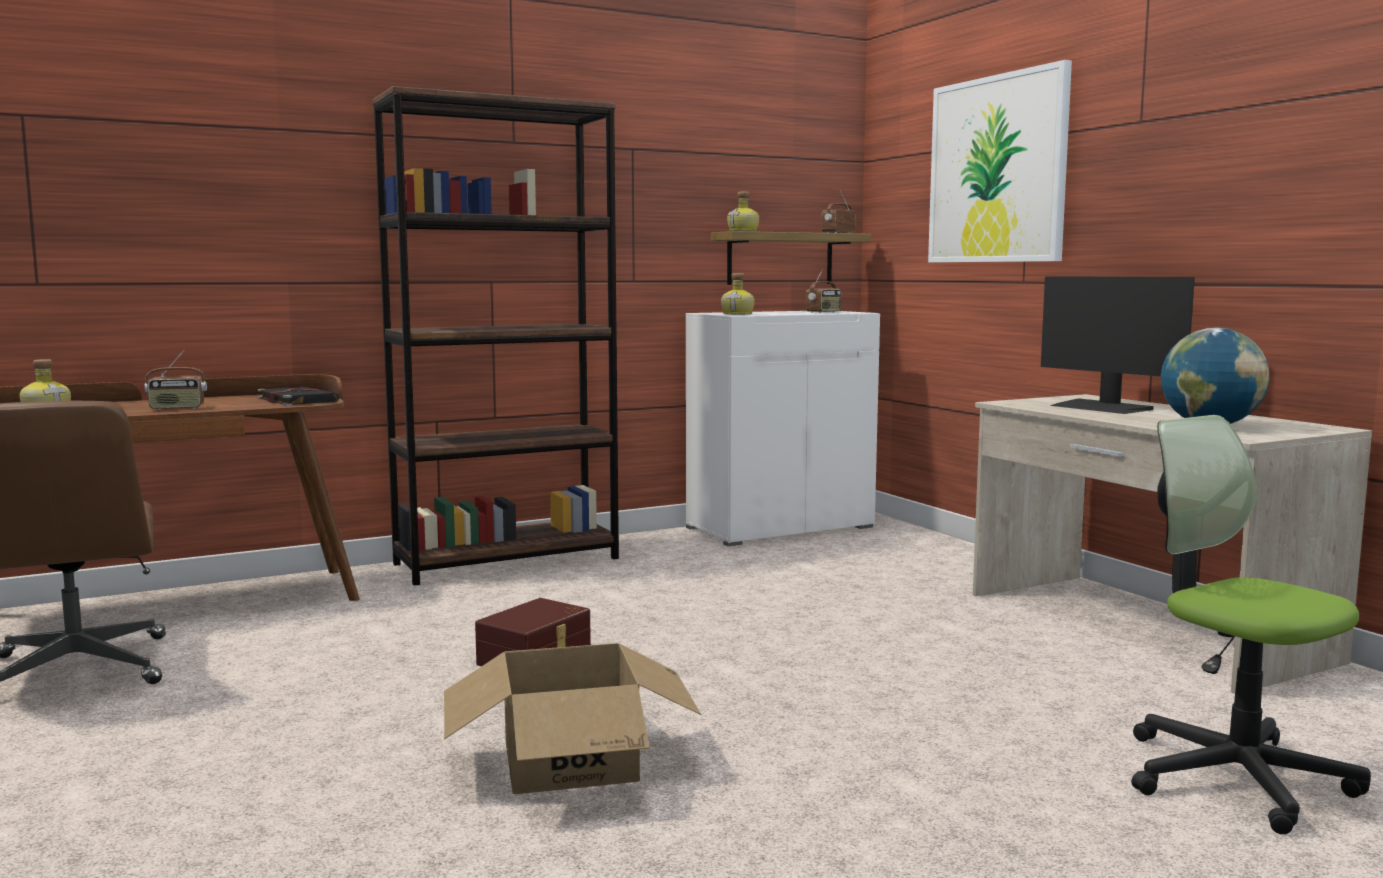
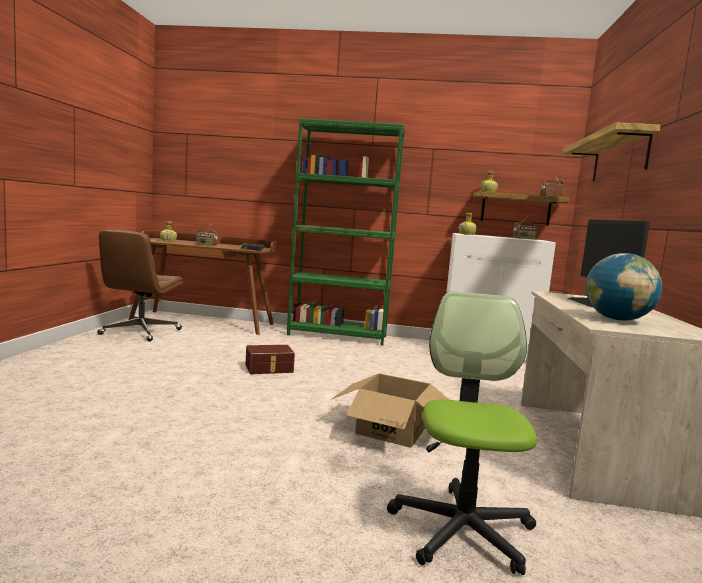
camera: 35 degrees right, 0 degrees up
(507, 561) = (337, 335): brown bookcase -> green bookcase
(571, 760) = (201, 403): cardboard box -> cardboard box (392, 430)
(997, 170) = (619, 158): picture -> shelf

